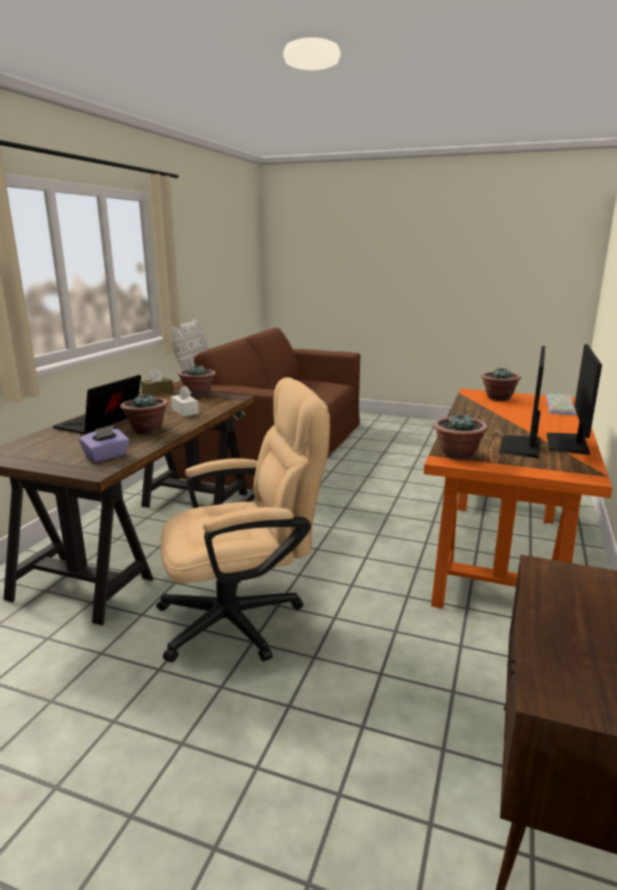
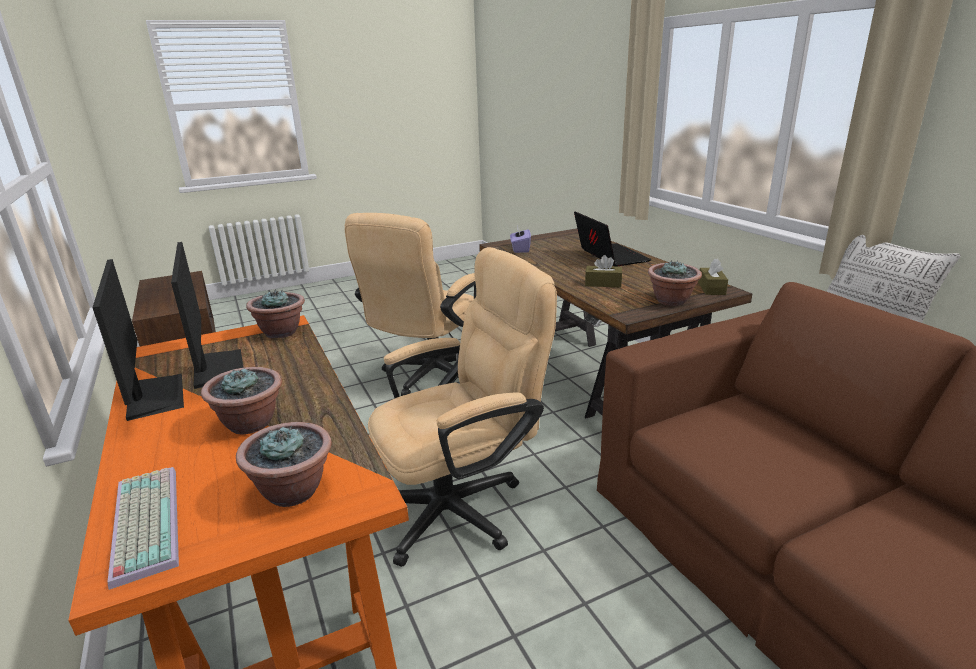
camera: 135 degrees right, 5 degrees up
(146, 430) = (563, 264): potted plant -> potted plant (251, 423)
(185, 411) = (603, 283): white tissue box -> brown tissue box
(368, 519) = (462, 505): none -> beige office chair

